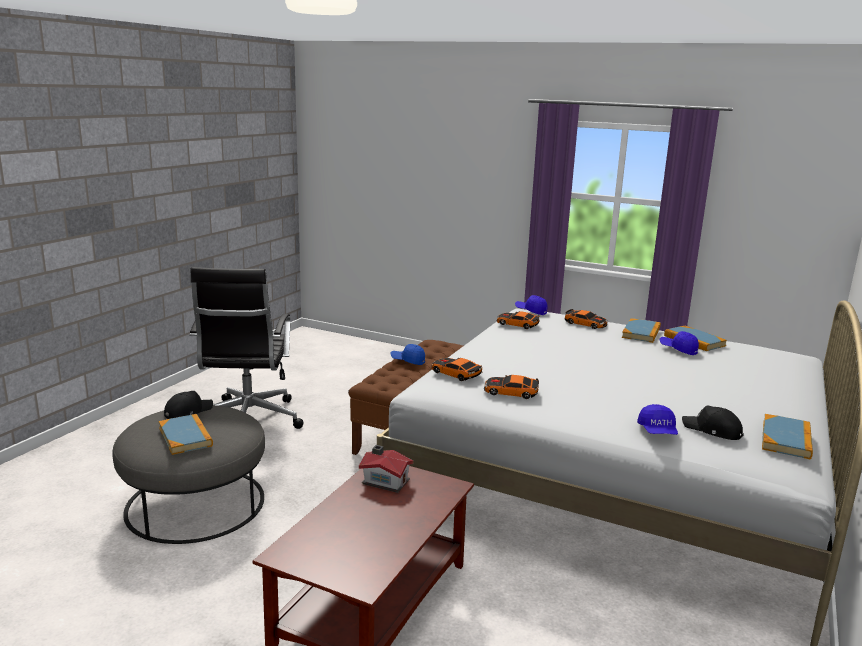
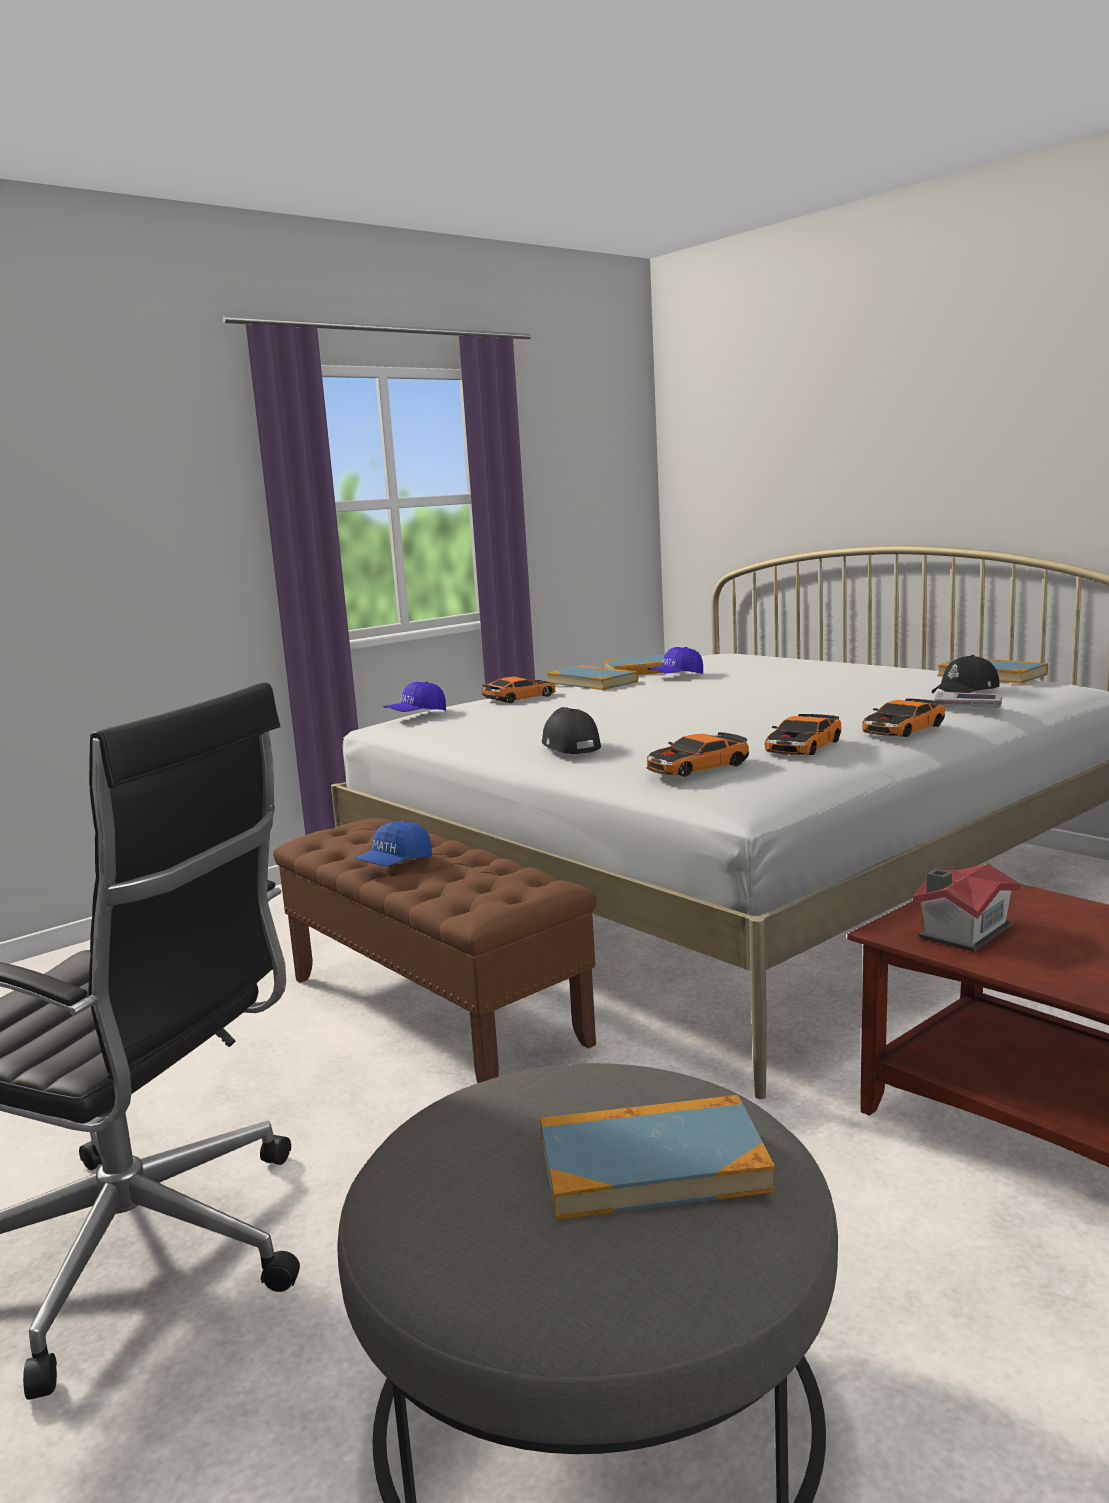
camera: 65 degrees left, 5 degrees down
(188, 411) = (455, 1158): black cap -> black cap (569, 746)
(517, 324) = (476, 723): toy car -> toy car (903, 729)
(657, 431) = (967, 706): blue cap -> book

